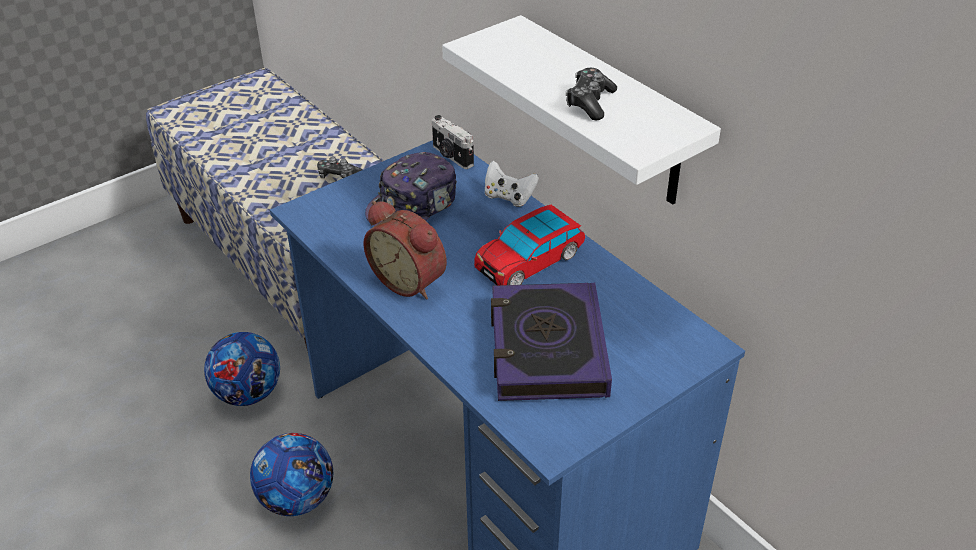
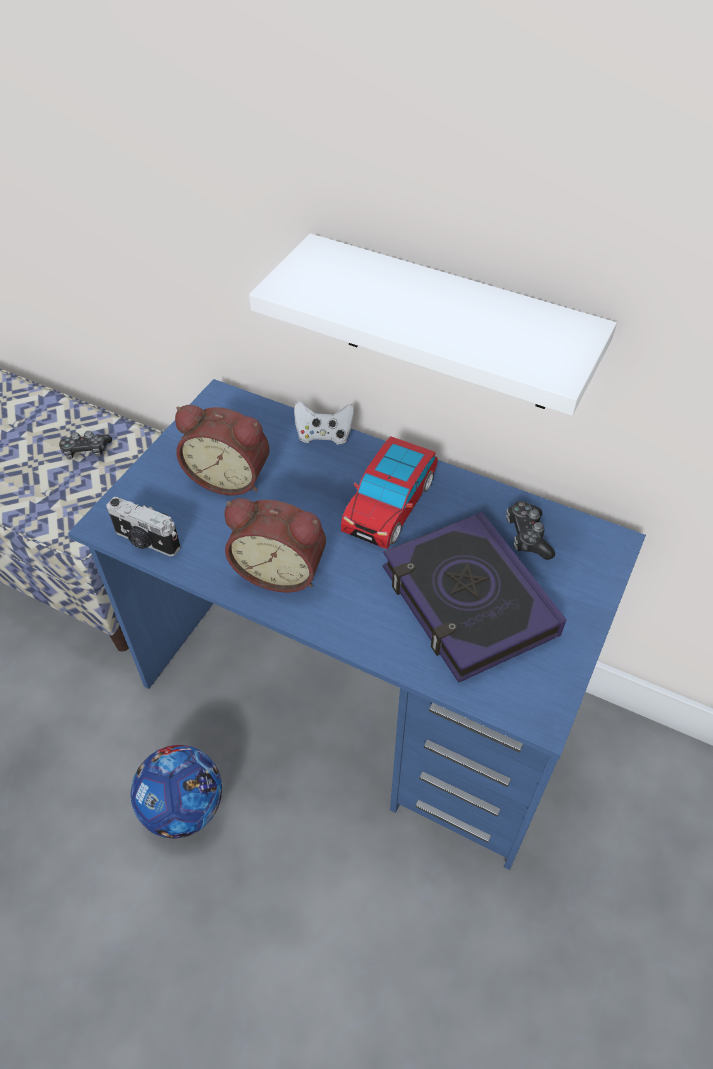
camera: 25 degrees left, 10 degrees up
(248, 394) = (70, 711): football -> none
(413, 206) = (230, 477): cap -> alarm clock
(451, 156) = (235, 404): camera -> camera (146, 541)
(590, 102) = (466, 327): game controller -> game controller (527, 536)

